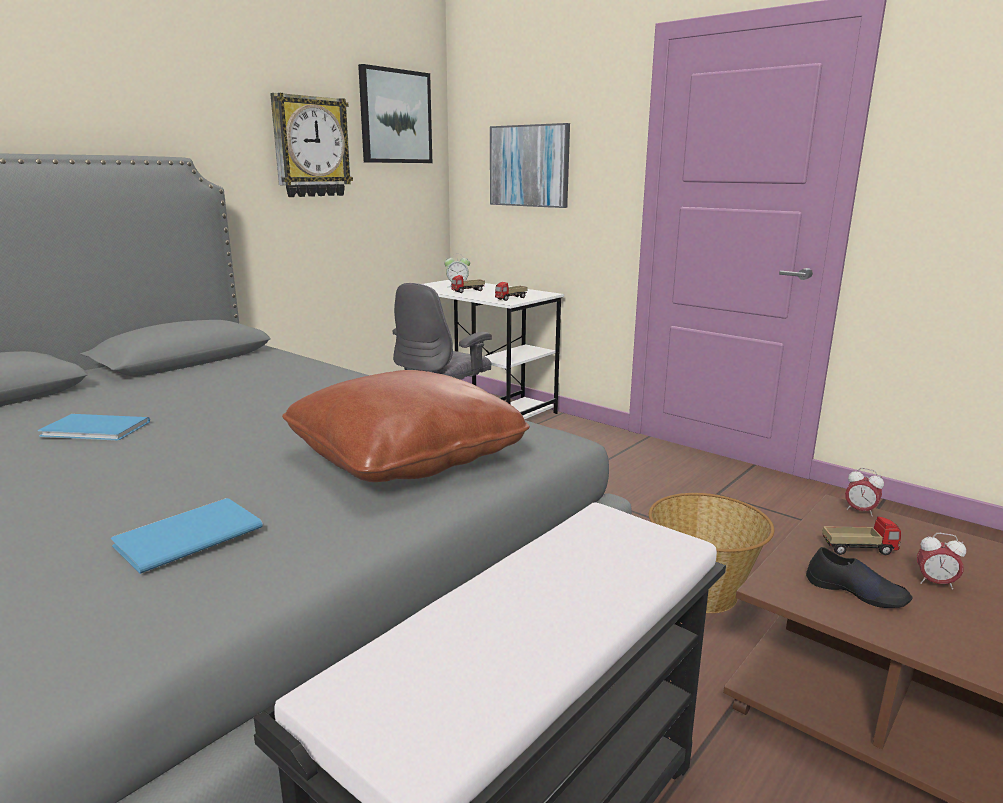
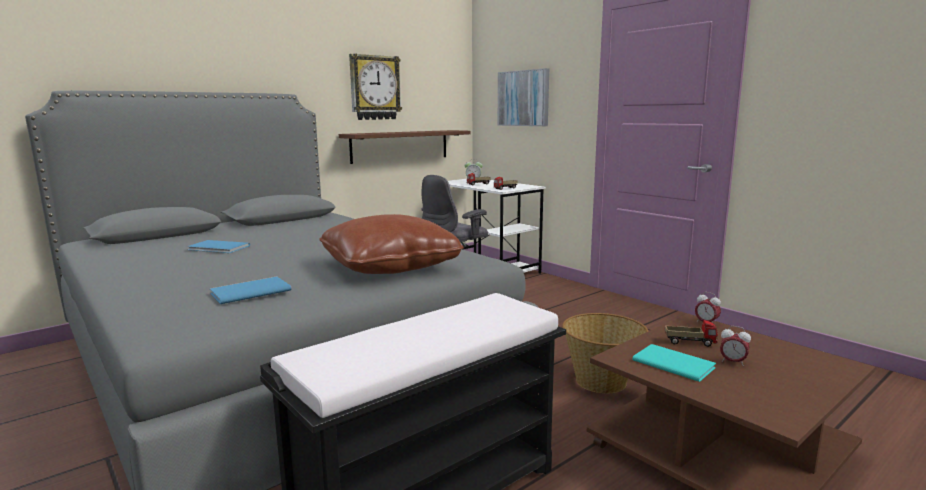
camera: 10 degrees right, 5 degrees down
(351, 235) = (400, 146): none -> brown shelf
(395, 117) = (433, 67): picture -> none
(856, 591) = (672, 363): black shoe -> turquoise book

